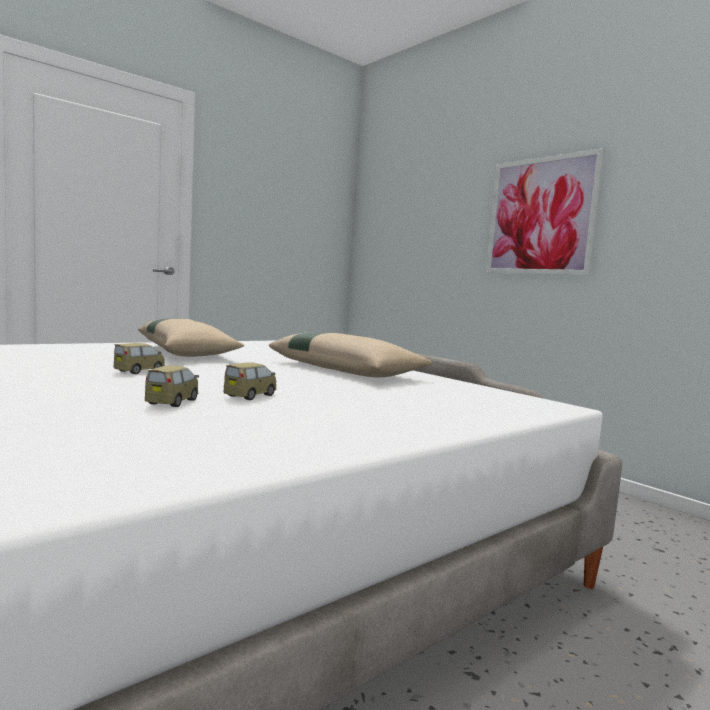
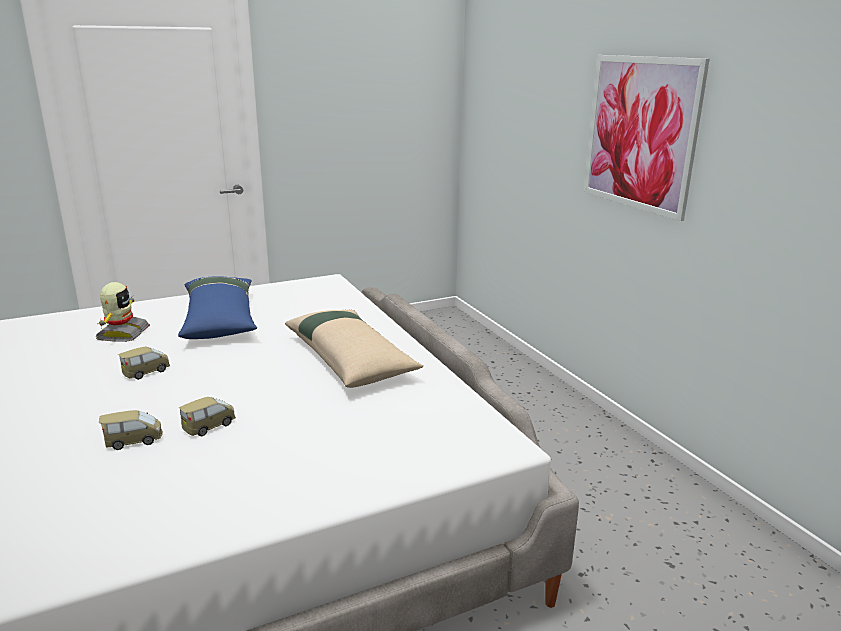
camera: 15 degrees right, 15 degrees up
(87, 355) = (122, 334): none -> toy robot
(173, 401) = (134, 441): toy car -> toy car turned 45 degrees clockwise
(186, 352) = (220, 319): beige pillow -> blue pillow

